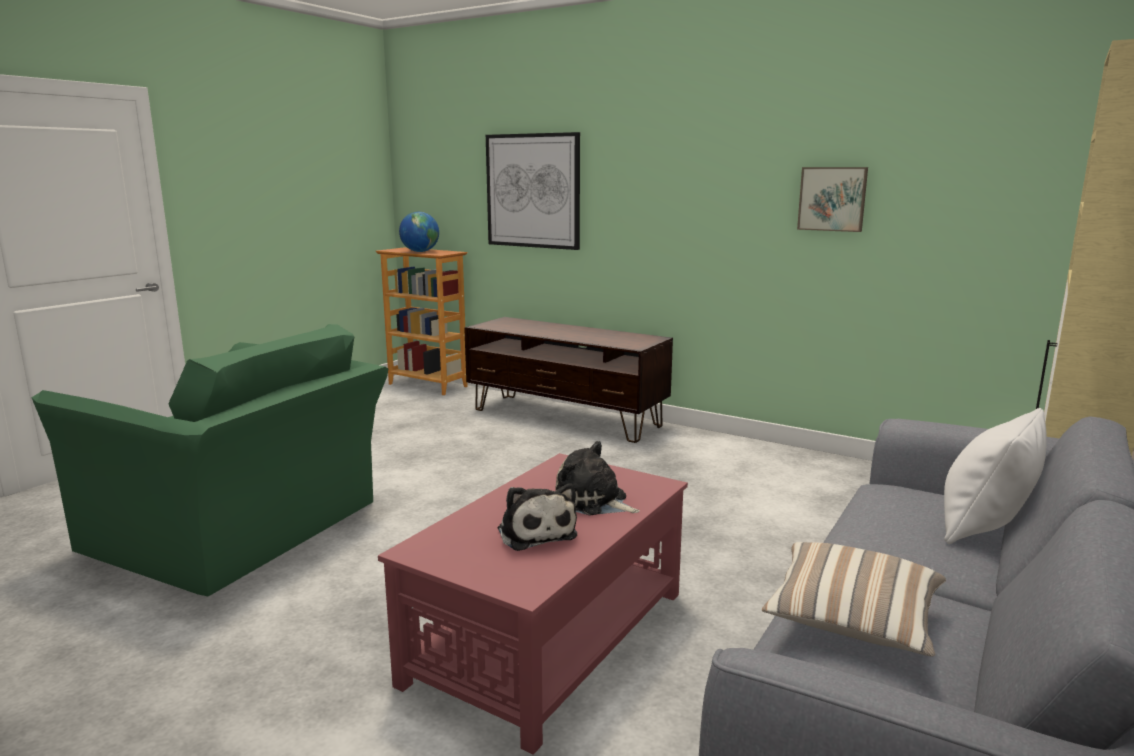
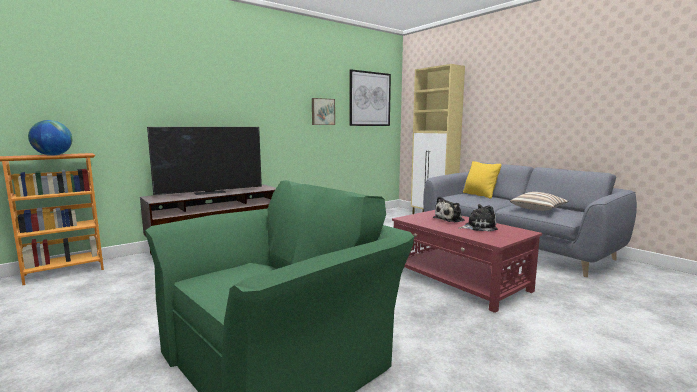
camera: 70 degrees left, 5 degrees down
(533, 191) = (155, 105): picture -> picture (370, 99)
(563, 330) = (210, 192): none -> television
(983, 527) = (480, 195): white pillow -> yellow pillow

